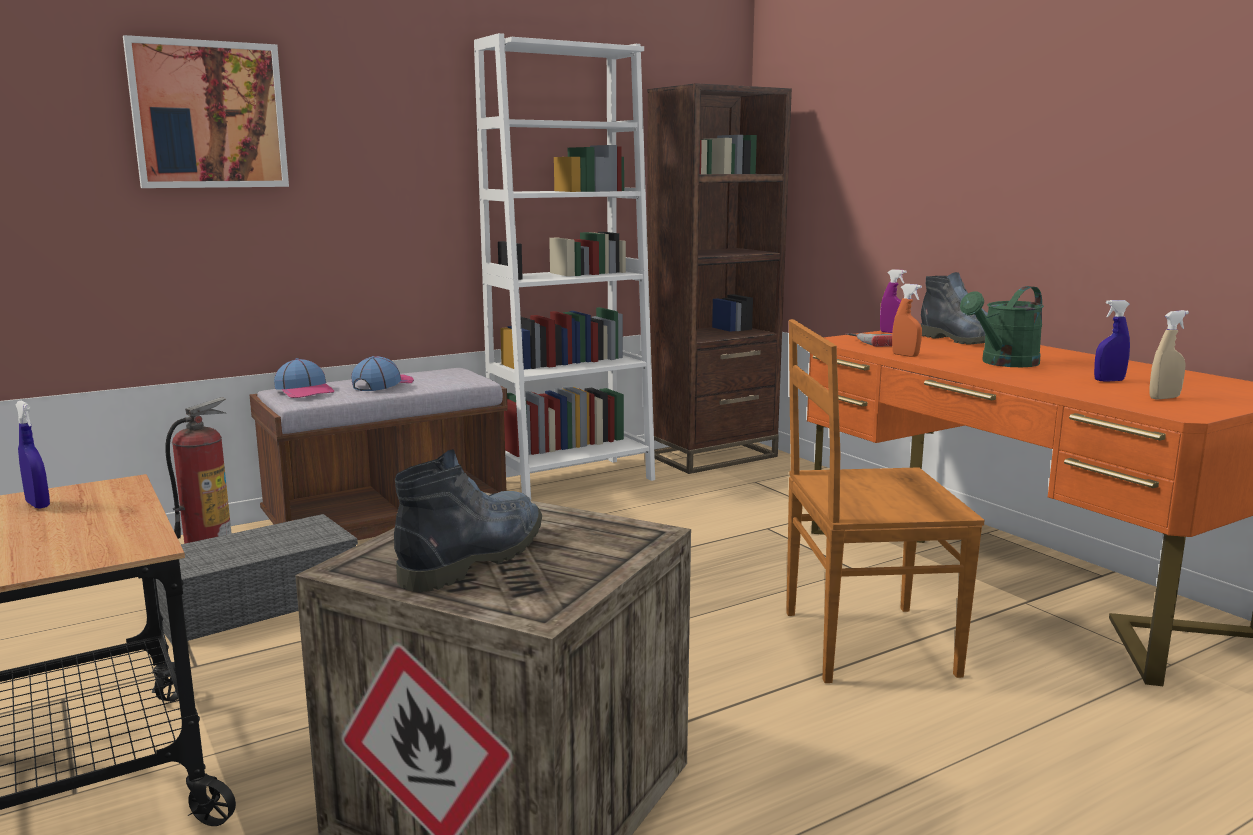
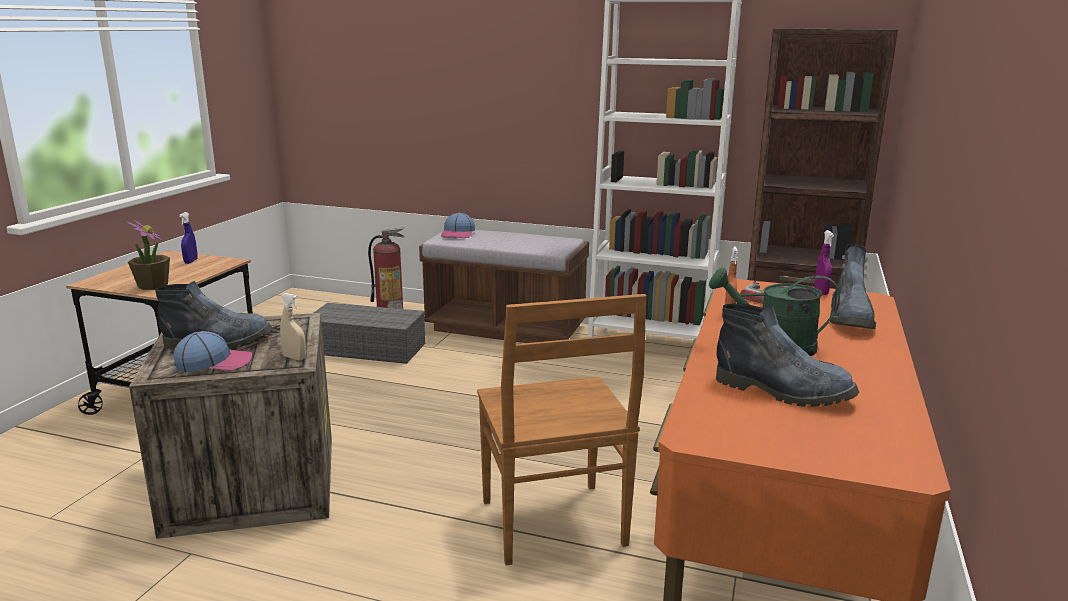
camera: 50 degrees right, 5 degrees up
(101, 545) = (153, 285): none -> potted plant
(209, 115) = (439, 54): picture -> none
(382, 384) = (501, 239): cap -> cap (214, 362)
(862, 643) = (553, 525): brown chair -> brown chair turned 150 degrees counterclockwise
(1109, 380) = (785, 392): blue spray bottle -> boot
(1164, 398) = (750, 422): beige spray bottle -> beige spray bottle (294, 358)

